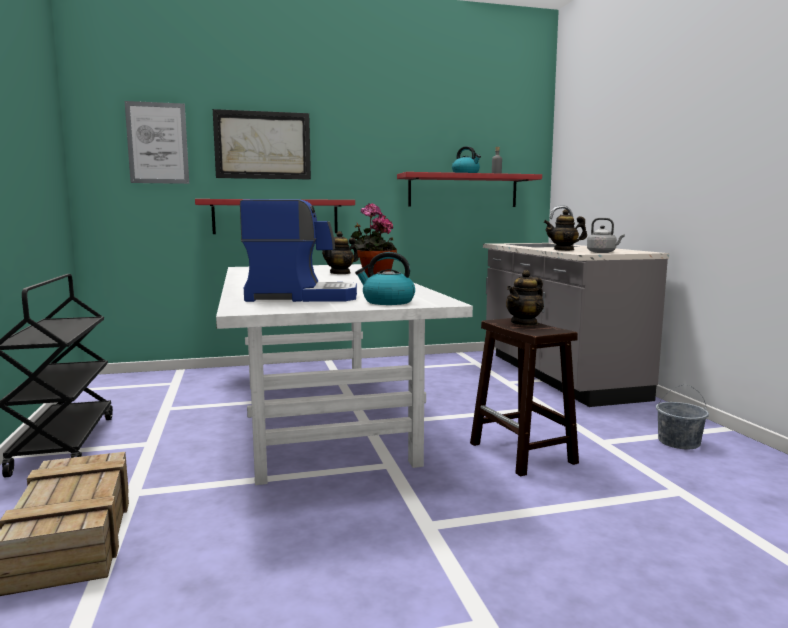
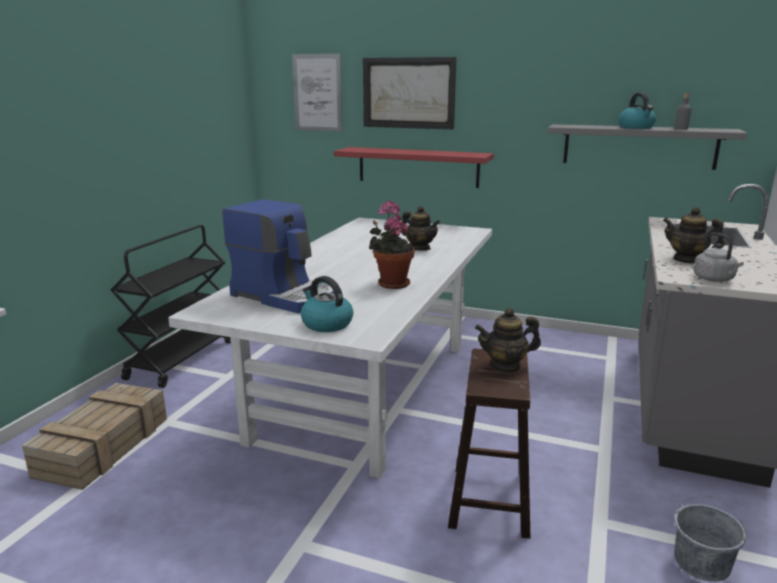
camera: 35 degrees right, 10 degrees up
(340, 273) = (419, 248): teapot -> teapot turned 135 degrees counterclockwise
(463, 191) = (639, 146): red shelf -> grey shelf

